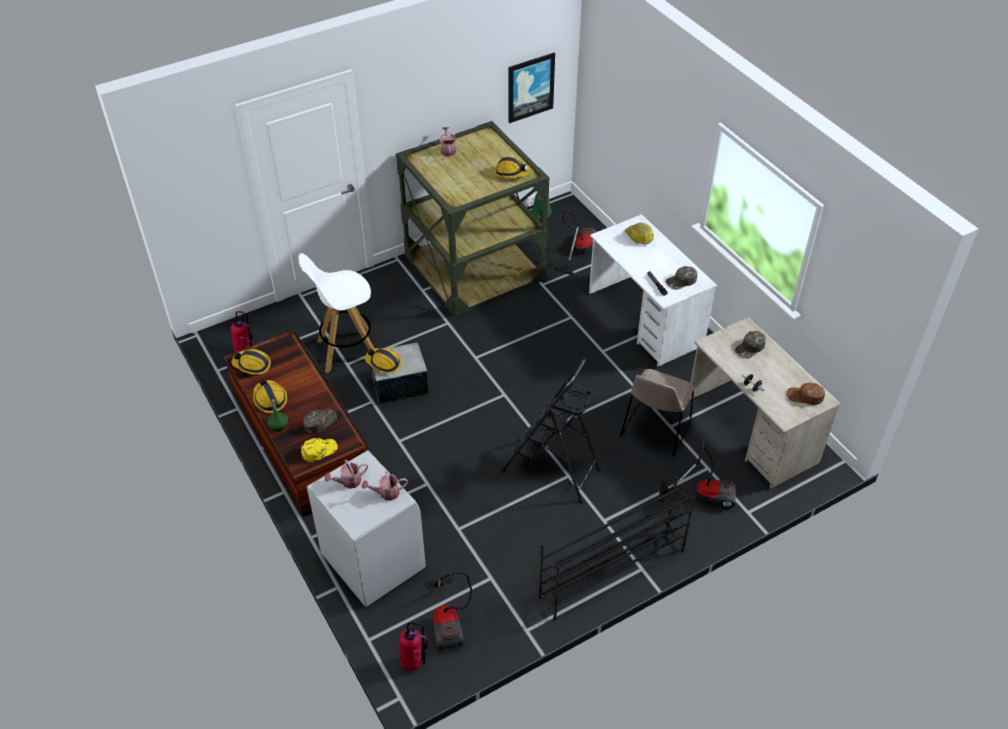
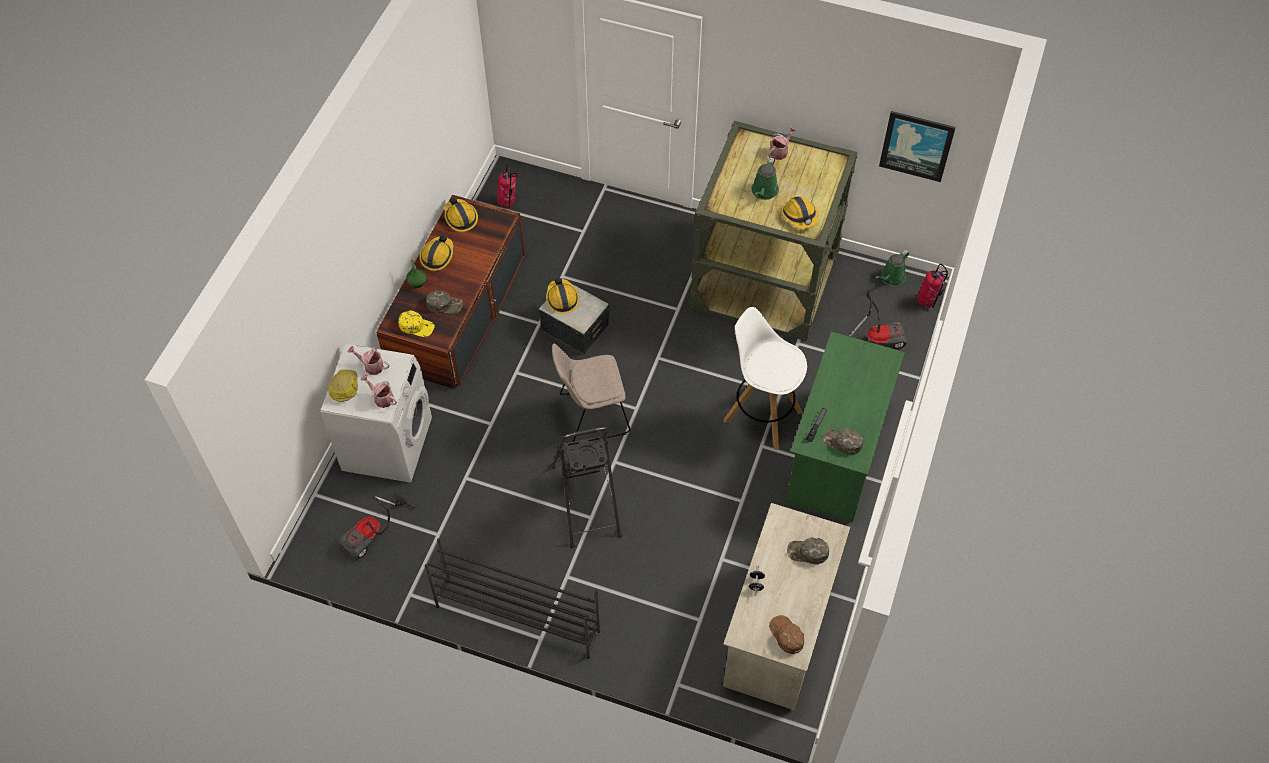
camera: 50 degrees right, 10 degrees up
(347, 351) = (576, 265): white stool -> white stool (762, 415)
(413, 661) = (319, 537): fire extinguisher -> fire extinguisher (927, 302)
(471, 175) = (764, 192): none -> green watering can
(639, 237) = (868, 371): hard hat -> hard hat (344, 388)
(645, 319) = (837, 452): white desk -> green desk
(655, 431) = (704, 550): beige chair -> beige chair (591, 414)
(704, 494) = (666, 635): vacuum cleaner -> none

